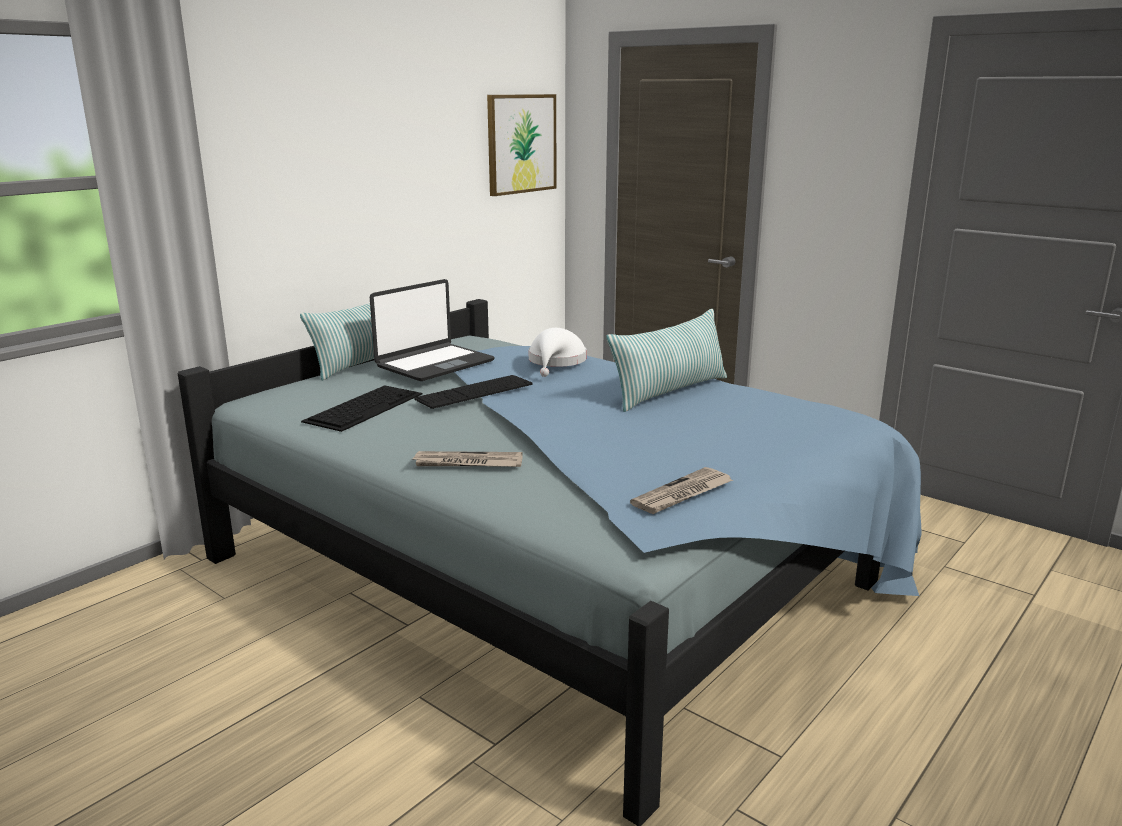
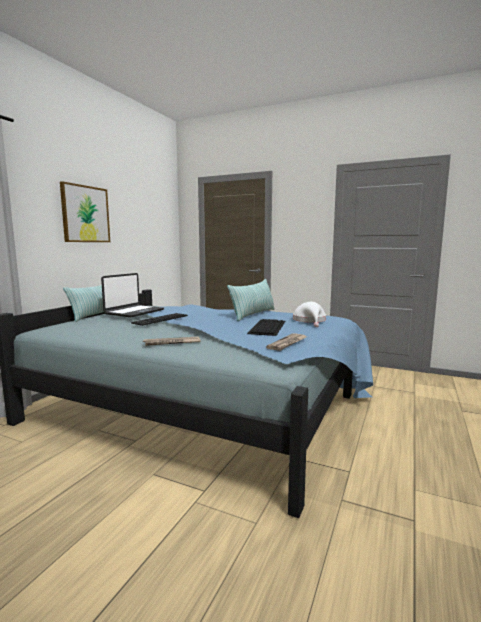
camera: 15 degrees left, 10 degrees down
(364, 407) = (104, 328): keyboard -> keyboard (267, 327)
(521, 144) = (161, 223): picture -> picture (85, 214)
(556, 362) = (194, 309): white hat -> white hat (310, 321)

